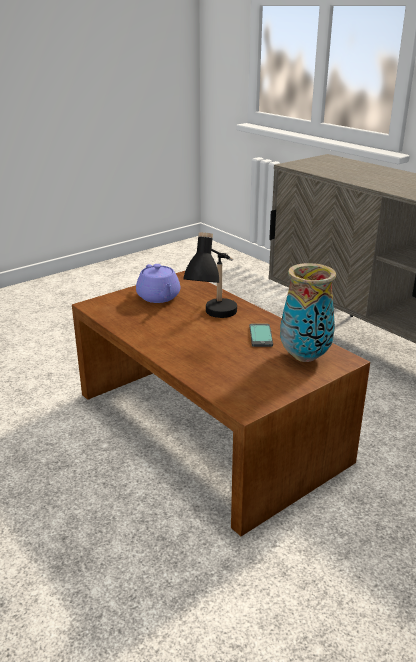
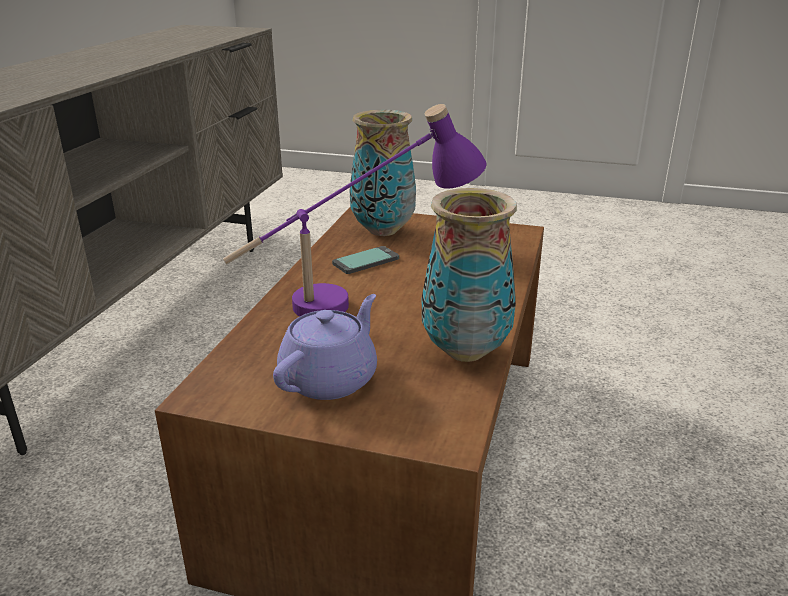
camera: 125 degrees left, 0 degrees up
(135, 327) = (464, 351): none -> vase
(216, 321) = (360, 299): black table lamp -> purple table lamp

